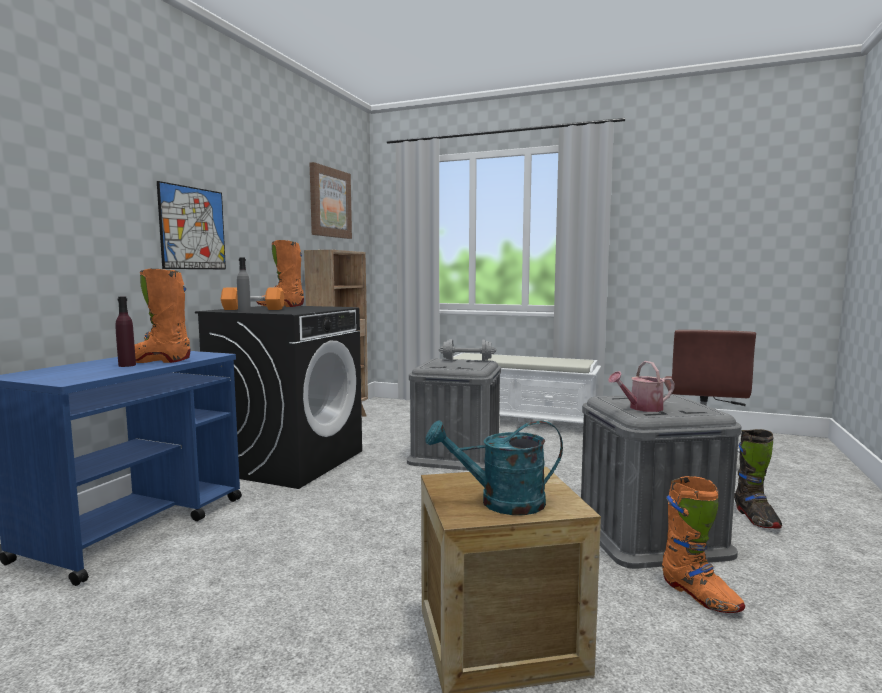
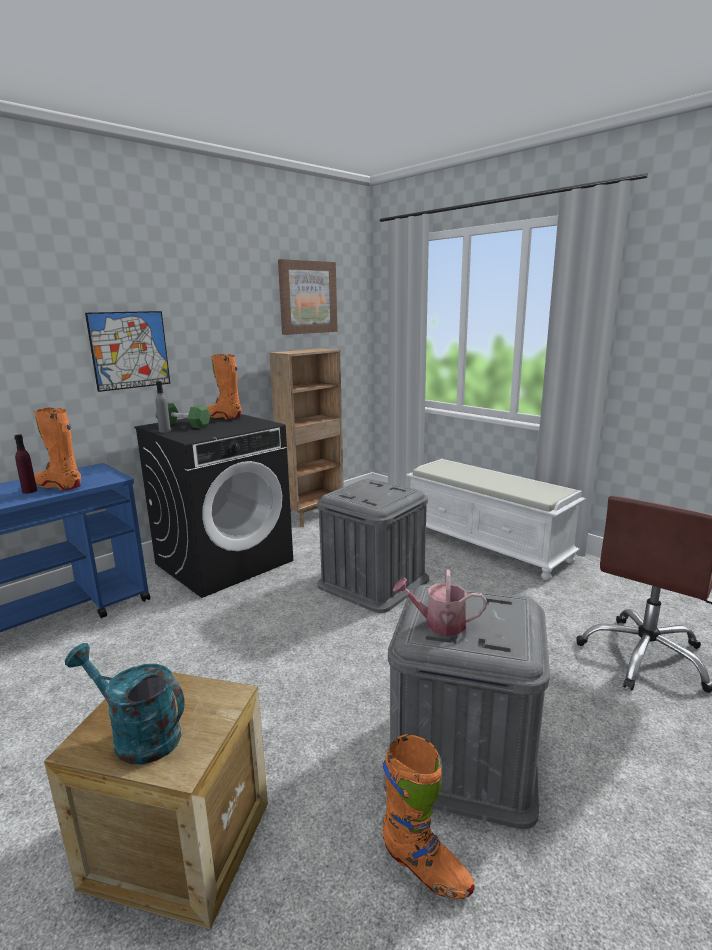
camera: 25 degrees right, 10 degrees up
(253, 309) = (184, 425): orange dumbbell -> green dumbbell
(467, 360) = (391, 487): grey dumbbell -> none
(699, 596) = (425, 868): orange boot -> orange boot turned 45 degrees counterclockwise
(755, 518) = (626, 771): black boot -> none

